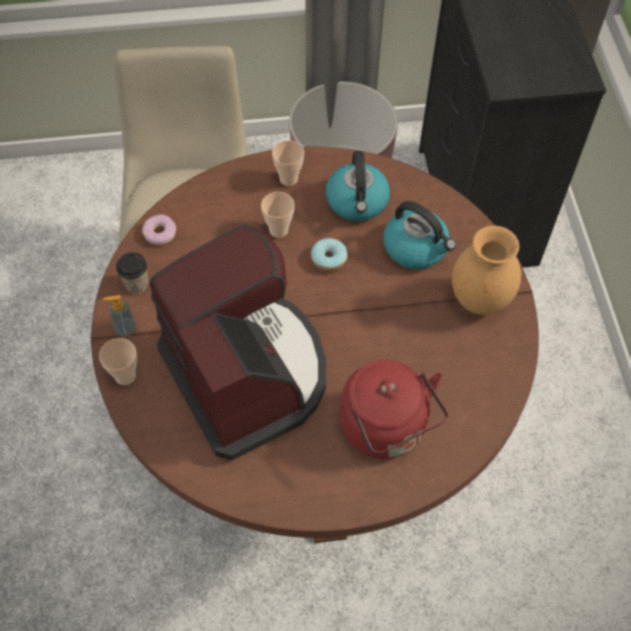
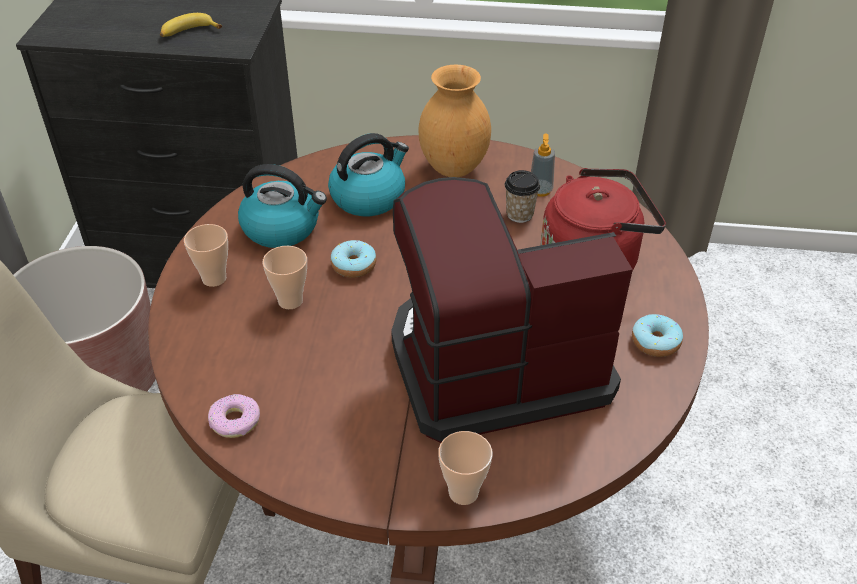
camera: 75 degrees left, 15 degrees down
(125, 329) = (384, 483): soap dispenser -> soap dispenser (540, 190)
(136, 284) = (312, 460): cup -> cup (519, 214)
(300, 488) = (655, 342): none -> donut
(512, 49) = (188, 32): none -> banana

